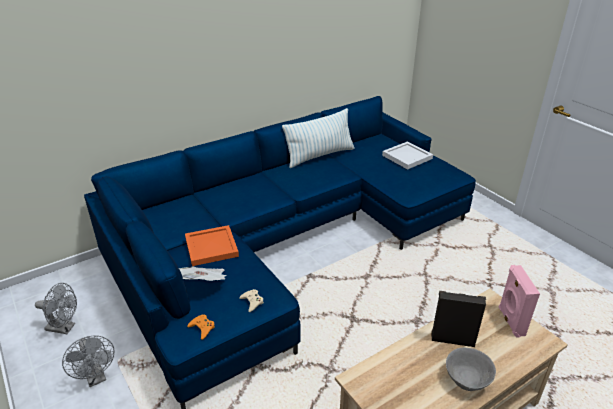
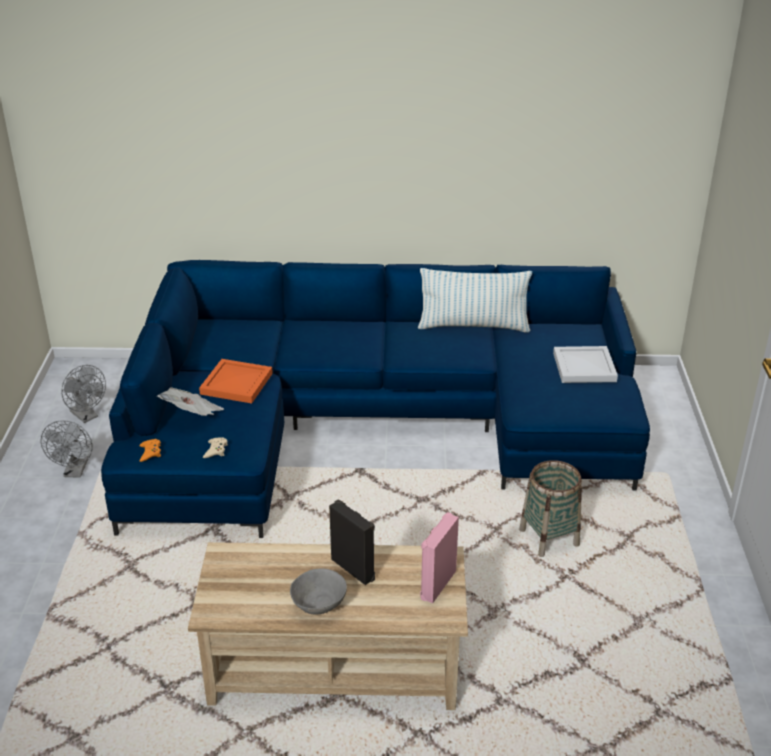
camera: 35 degrees right, 0 degrees up
(455, 266) = (549, 538): none -> basket

